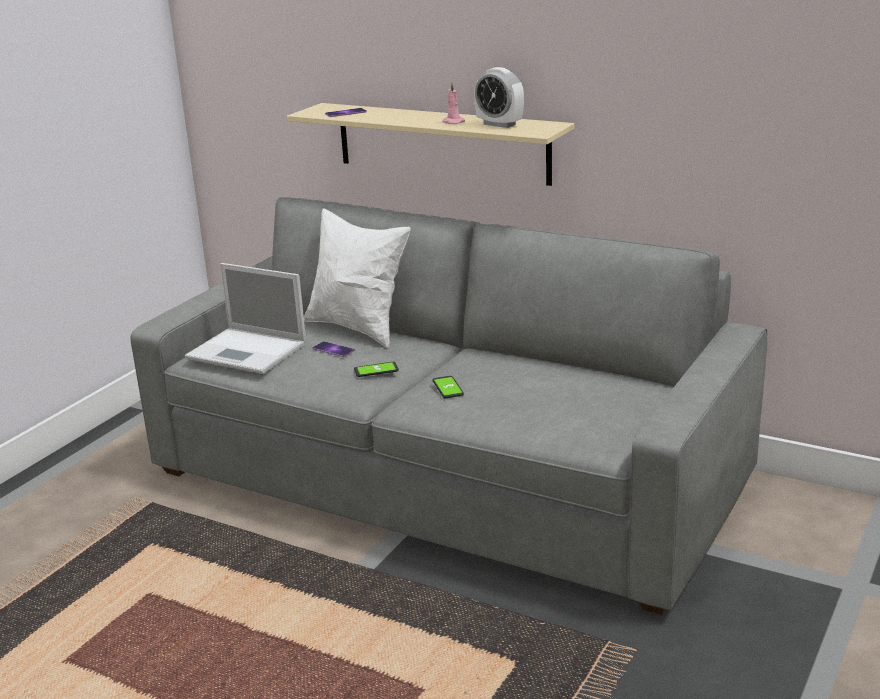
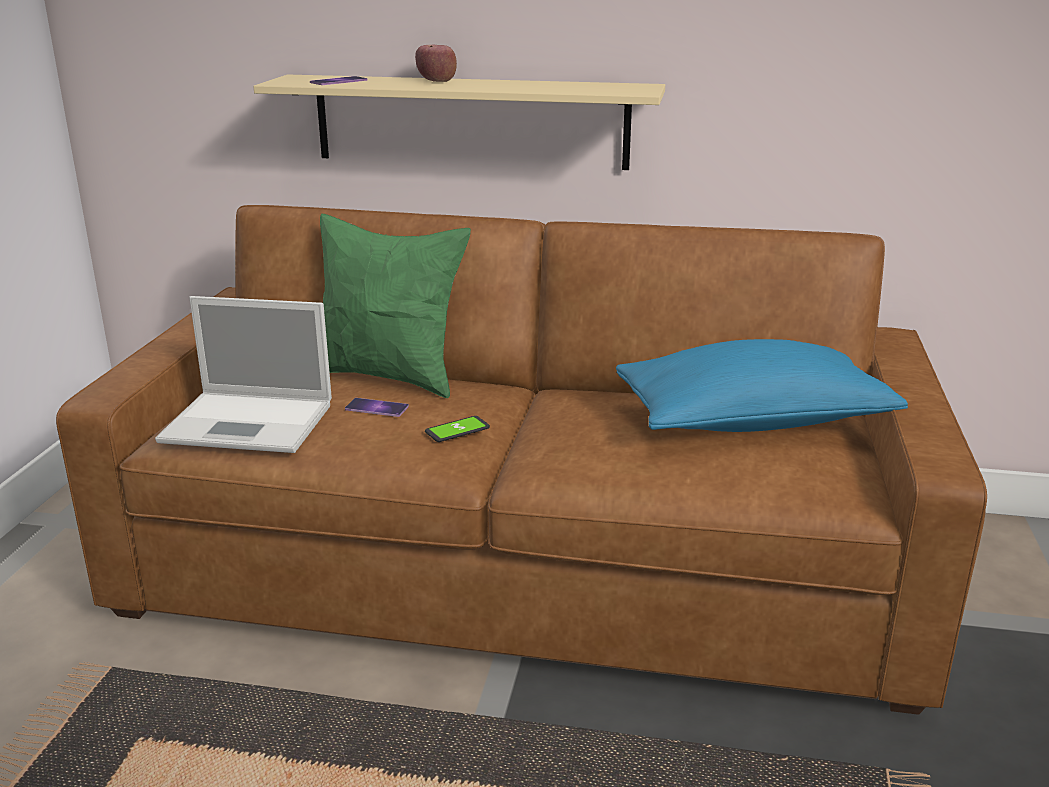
camera: 20 degrees left, 0 degrees up
(358, 328) = (388, 376): white pillow -> green pillow
(412, 114) = (437, 81): none -> apple
(447, 475) = (525, 561): grey sofa -> brown sofa
(448, 388) = (577, 444): phone -> none
(452, 122) = (505, 86): pink candle -> none
(499, 124) = (572, 86): alarm clock -> none
(586, 386) = (752, 421): none -> blue pillow

